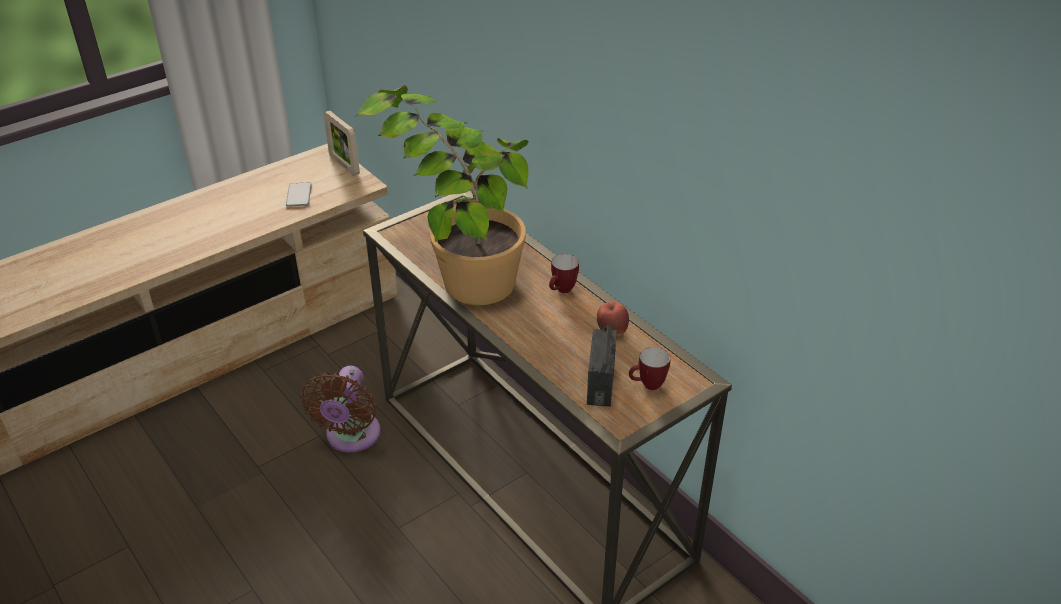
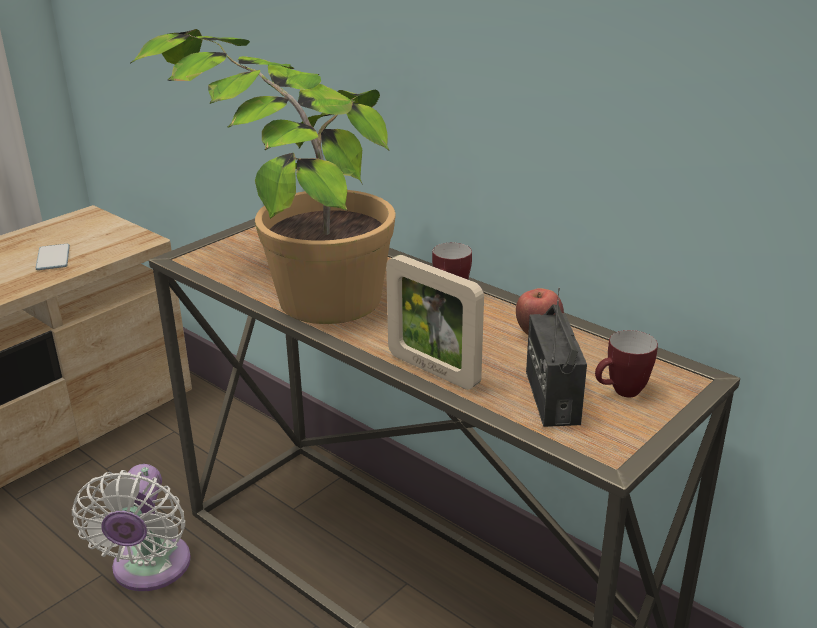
camera: 10 degrees left, 10 degrees down
(344, 165) = (111, 225): picture frame -> picture frame (433, 370)
(351, 437) = (149, 570): brown fan -> white fan

